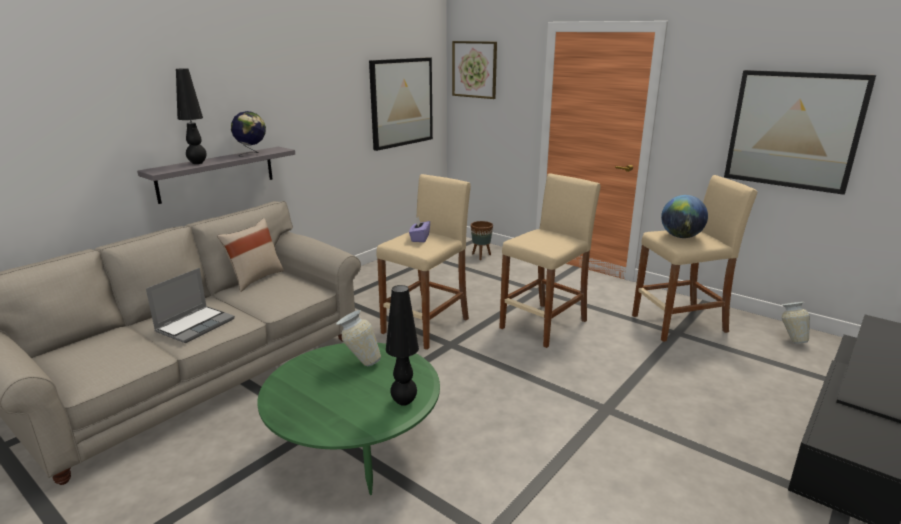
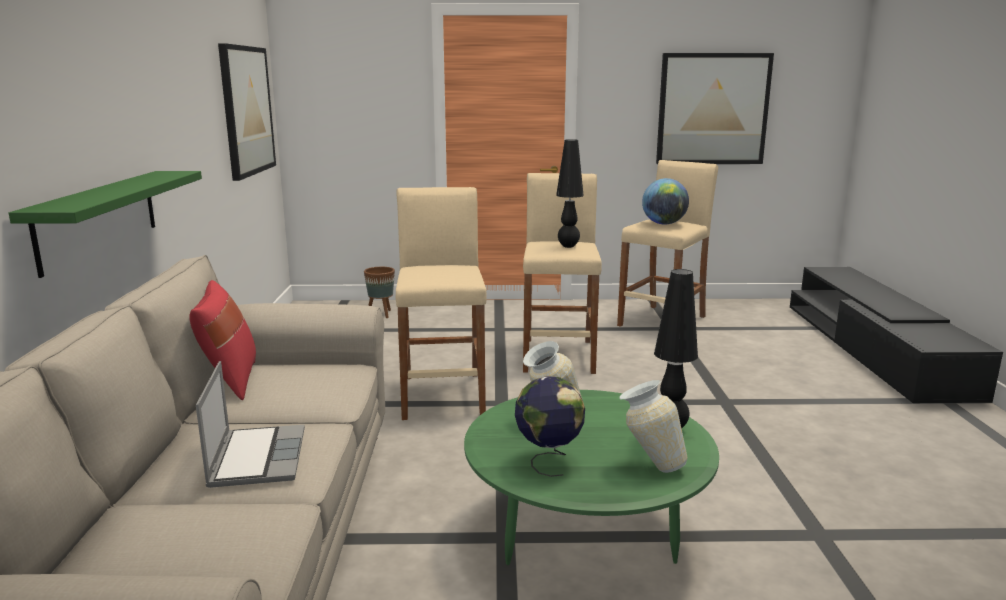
camera: 40 degrees left, 5 degrees down
(197, 163) = (97, 194): black table lamp -> black table lamp (568, 246)
(216, 174) = (99, 218): grey shelf -> green shelf
(251, 154) = (150, 179): globe -> globe (549, 461)
(255, 279) = (230, 381): beige pillow -> red pillow
(419, 238) = (439, 270): purple tissue box -> none
(474, 69) = (322, 66): picture -> none
(790, 339) = (749, 309): vase -> vase (649, 465)

